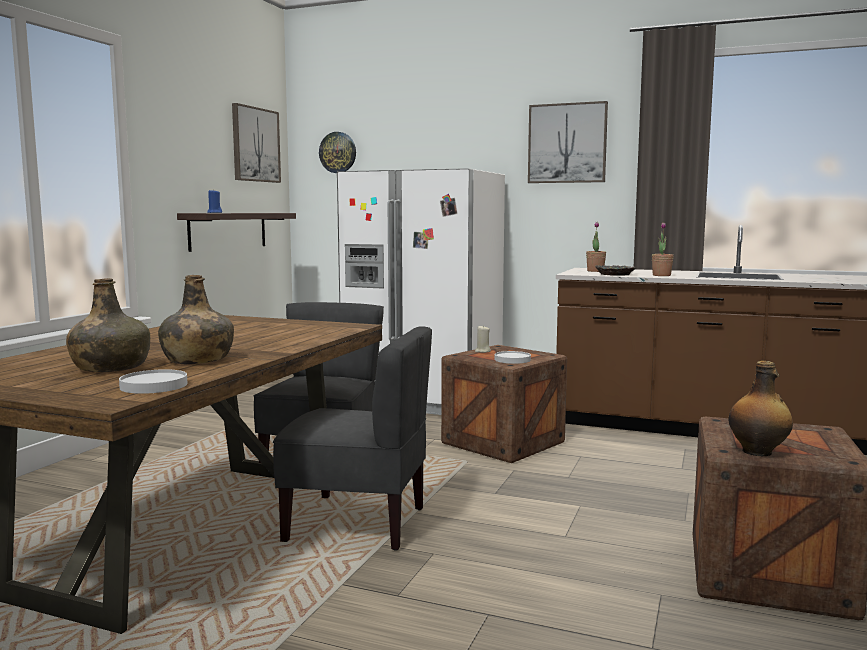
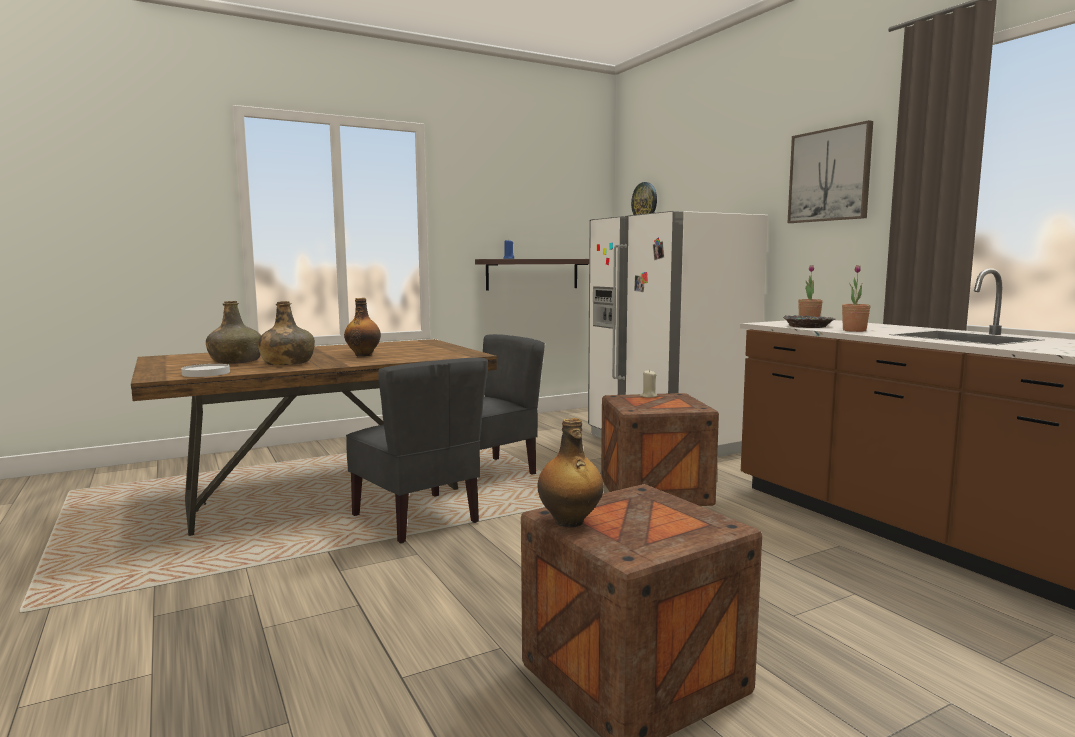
camera: 40 degrees right, 0 degrees up
(238, 340) = (363, 355): none -> bottle
(255, 145) = (570, 199): picture -> none
(512, 359) = (648, 406): white plate -> none

